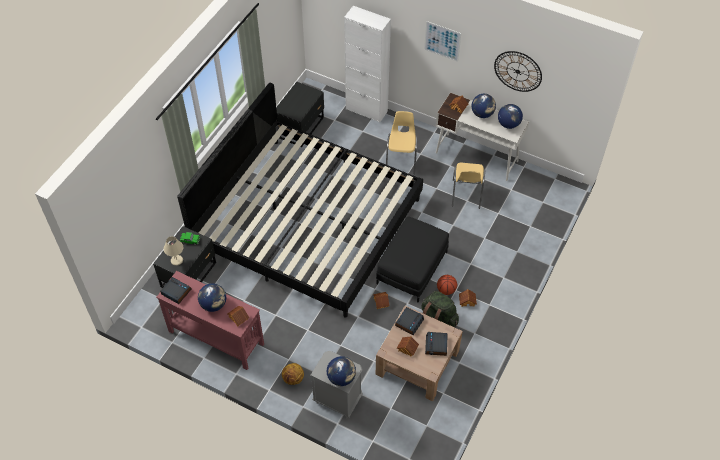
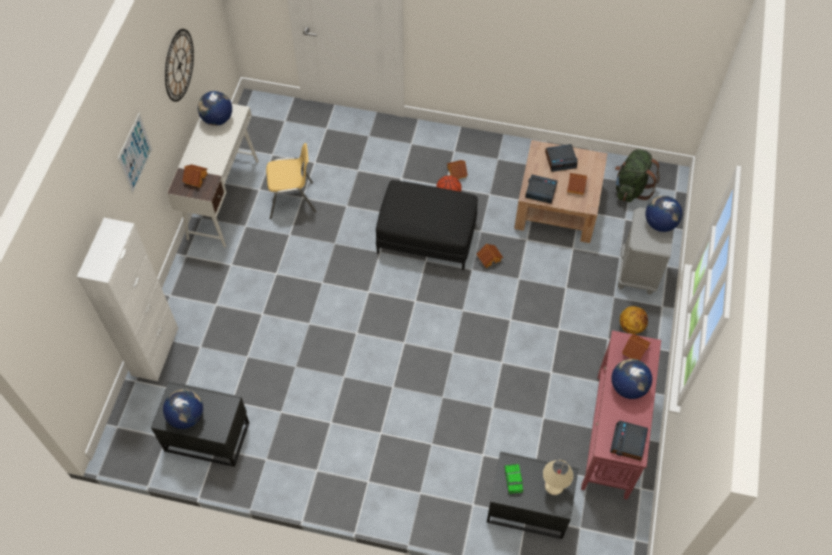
camera: 105 degrees left, 5 degrees up
(308, 222) = (390, 374): bed -> none
(401, 160) = (247, 285): yellow chair -> none
(438, 319) = (492, 196): green backpack -> green backpack (631, 188)
(482, 114) = (203, 149): globe -> globe (186, 416)

